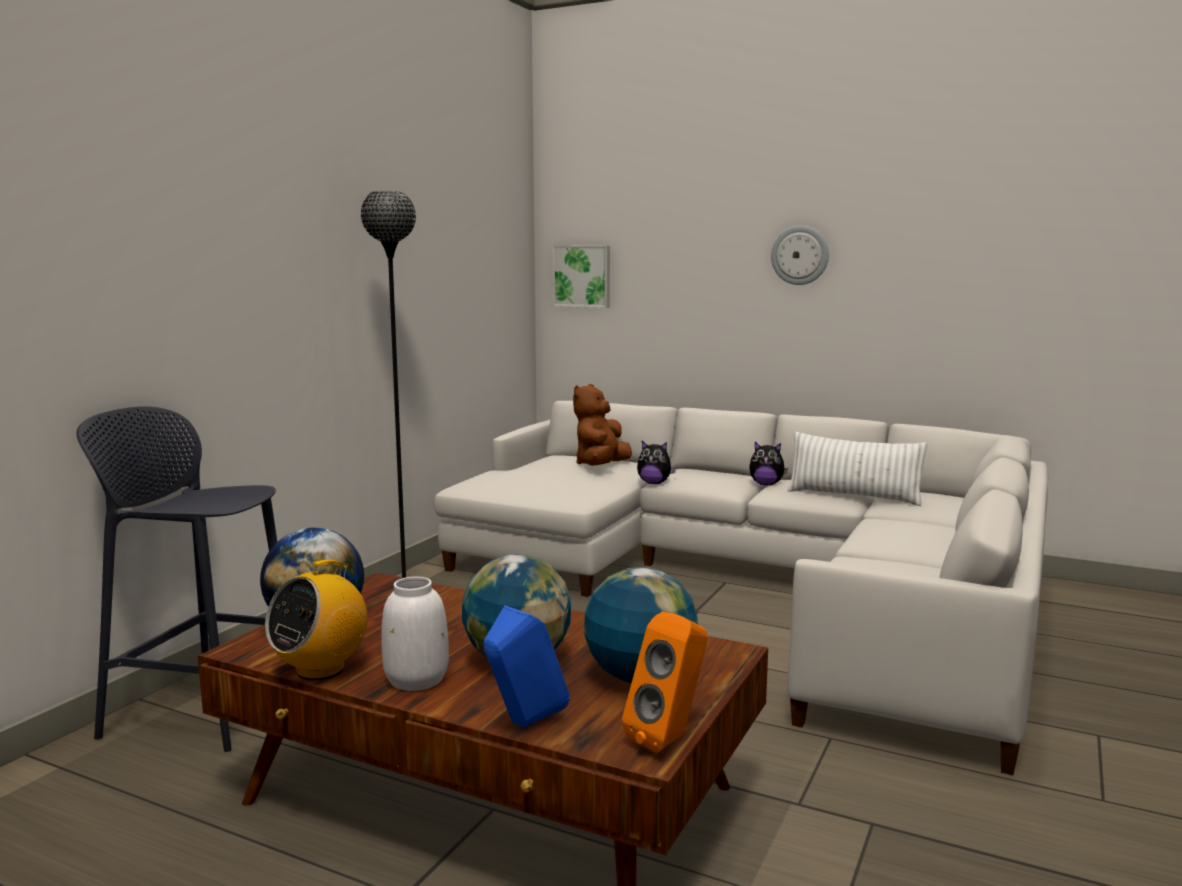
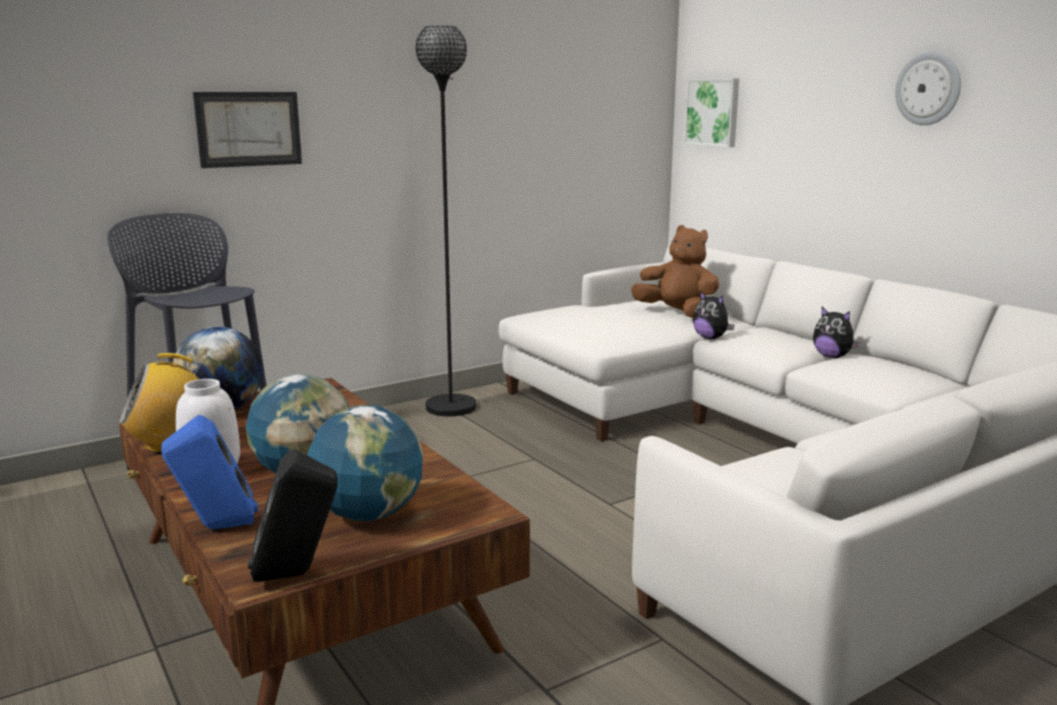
camera: 30 degrees right, 5 degrees up
(202, 303) = (249, 129): none -> picture
(601, 466) = (677, 314): brown plush toy -> brown plush toy turned 75 degrees clockwise
(669, 739) = (297, 574): orange speaker -> black speaker
(853, 496) = (910, 385): white pillow -> none

